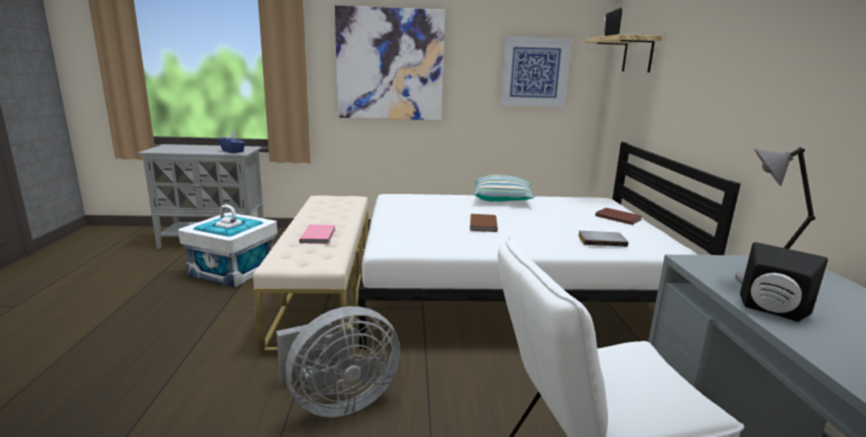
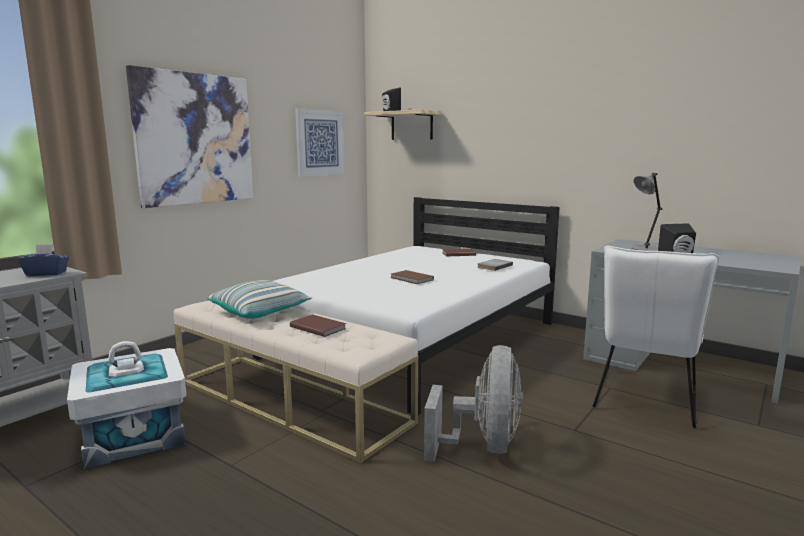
camera: 50 degrees left, 5 degrees down
(319, 236) = (318, 327): pink book -> brown book
(502, 199) = (365, 262): pillow -> pillow (260, 312)

